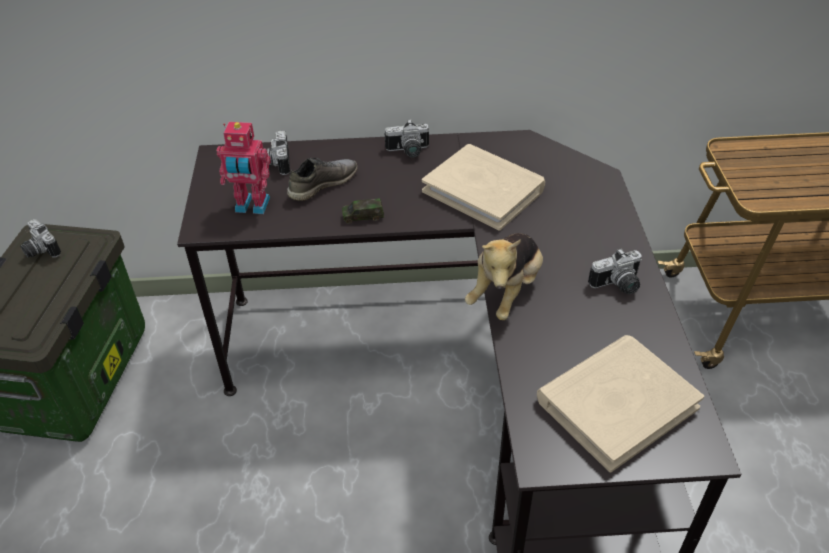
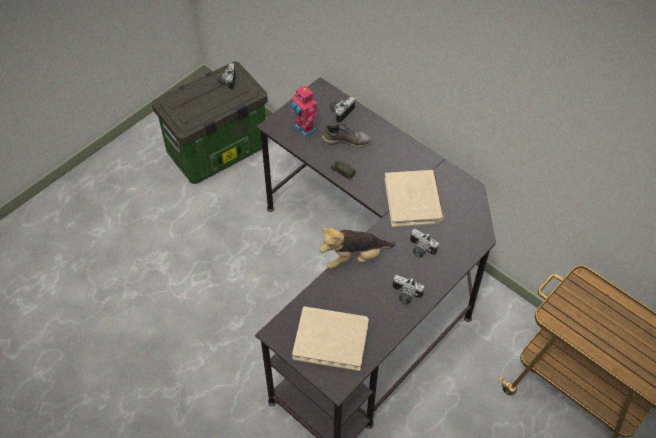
camera: 45 degrees right, 10 degrees up
(408, 151) = (407, 151): camera -> camera (420, 250)

